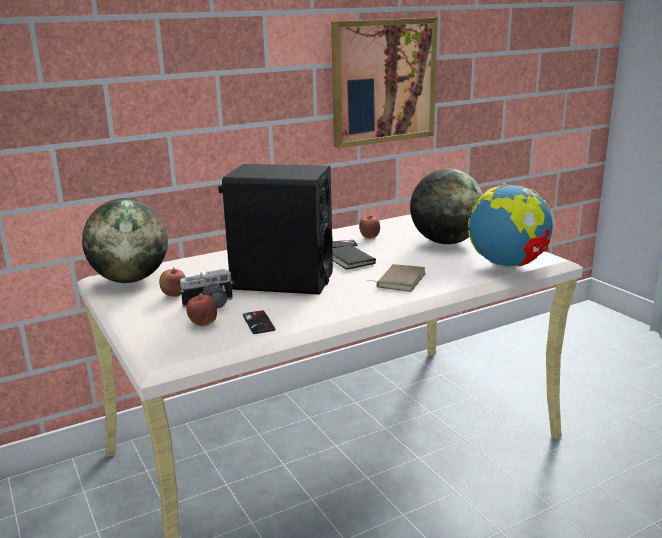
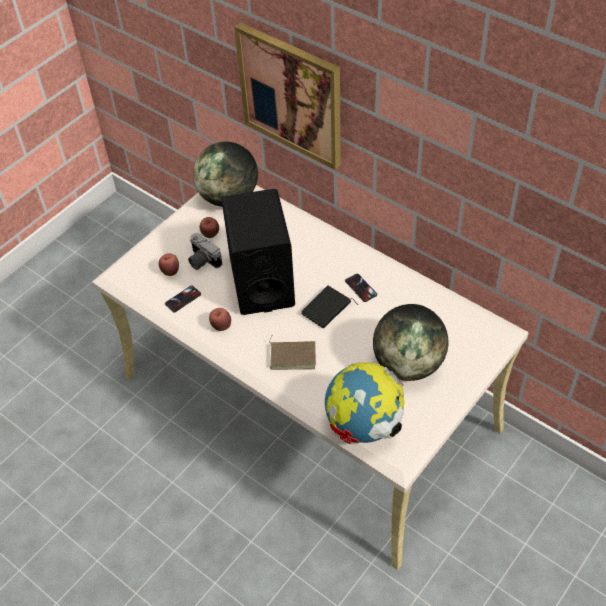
camera: 70 degrees right, 30 degrees up
(369, 237) = (393, 304): apple -> apple (221, 326)
(383, 81) = (490, 190): picture -> picture (291, 95)

